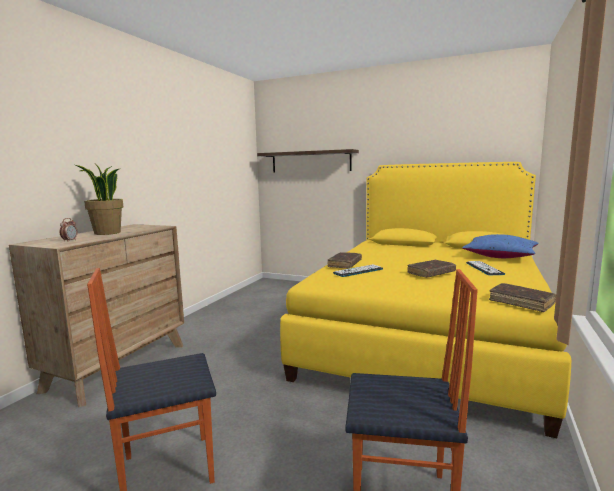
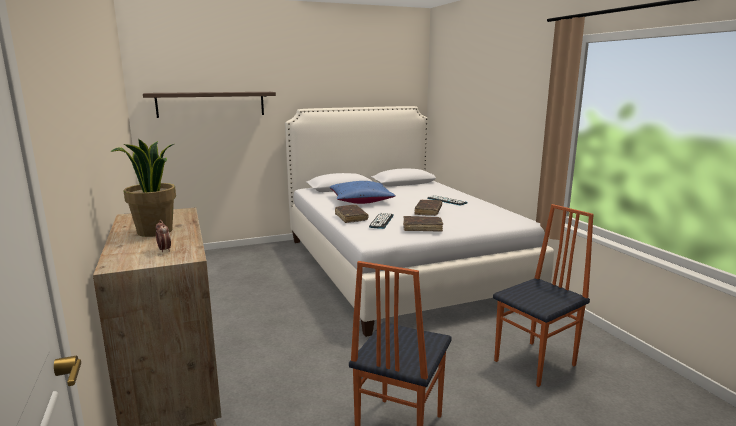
camera: 45 degrees left, 5 degrees up
(426, 334) = (399, 266): yellow bed -> white bed
(500, 256) = (432, 188): blue pillow -> blue pillow (361, 201)
(521, 302) = (514, 220): brown book -> brown book (422, 228)

